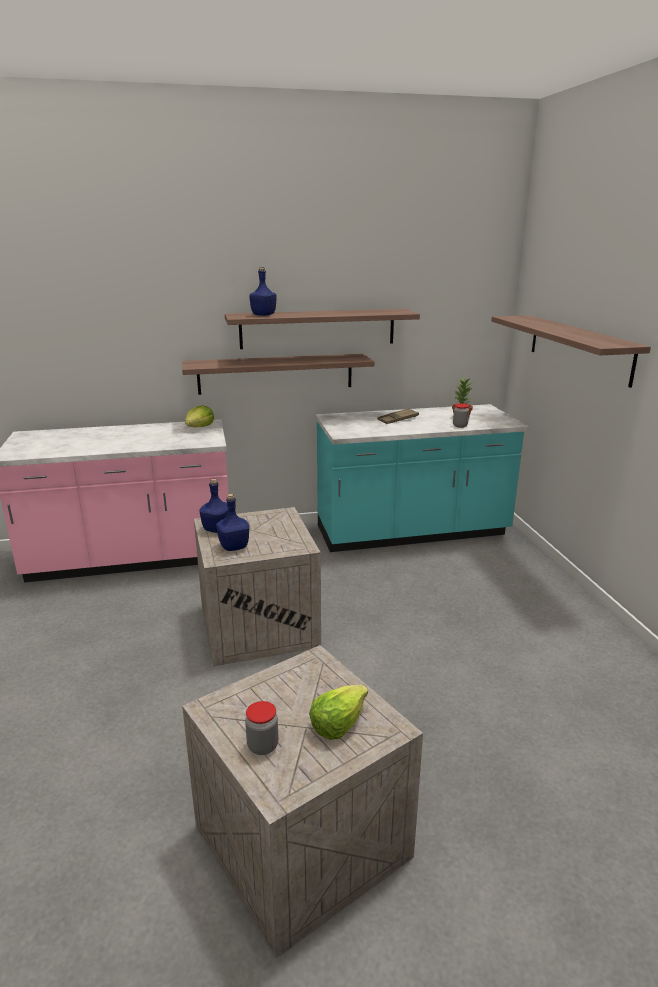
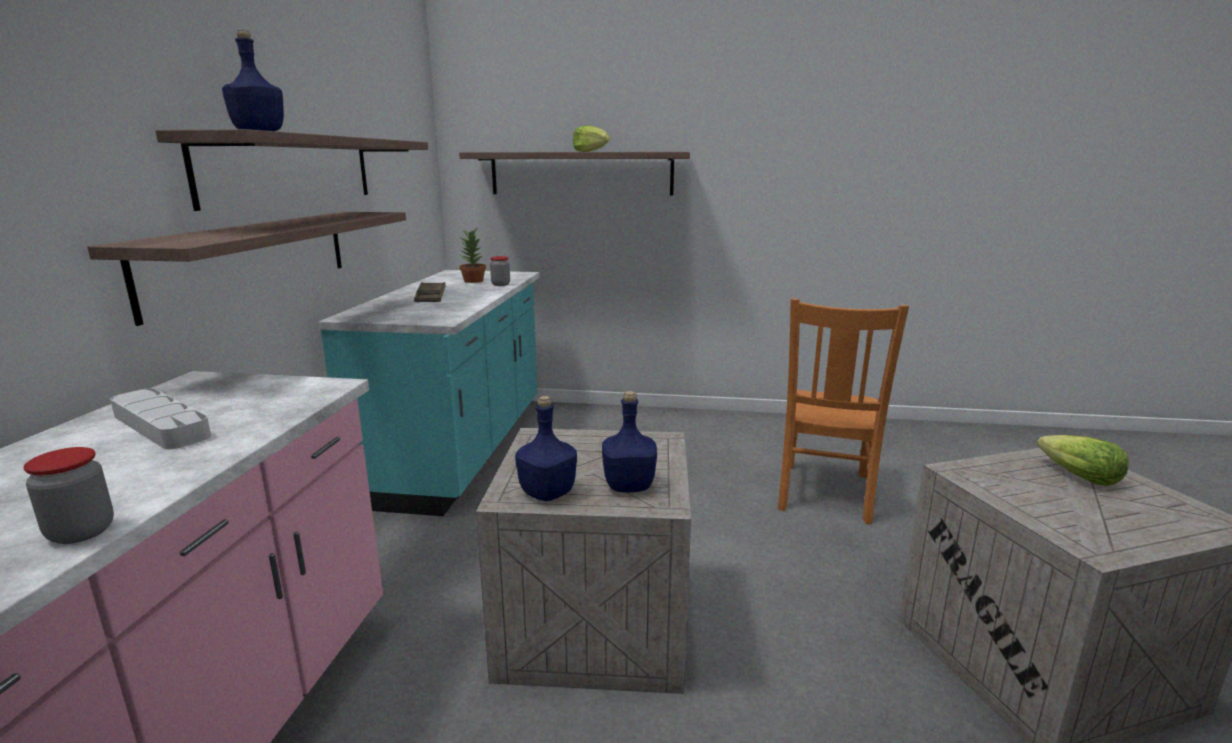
camera: 70 degrees left, 5 degrees down
(158, 434) = (161, 425): none -> grey tray
(200, 427) = (209, 388): lettuce -> lettuce (591, 152)
(262, 746) = (1150, 522): jar -> jar (81, 532)
(496, 710) = (824, 494): none -> orange chair

